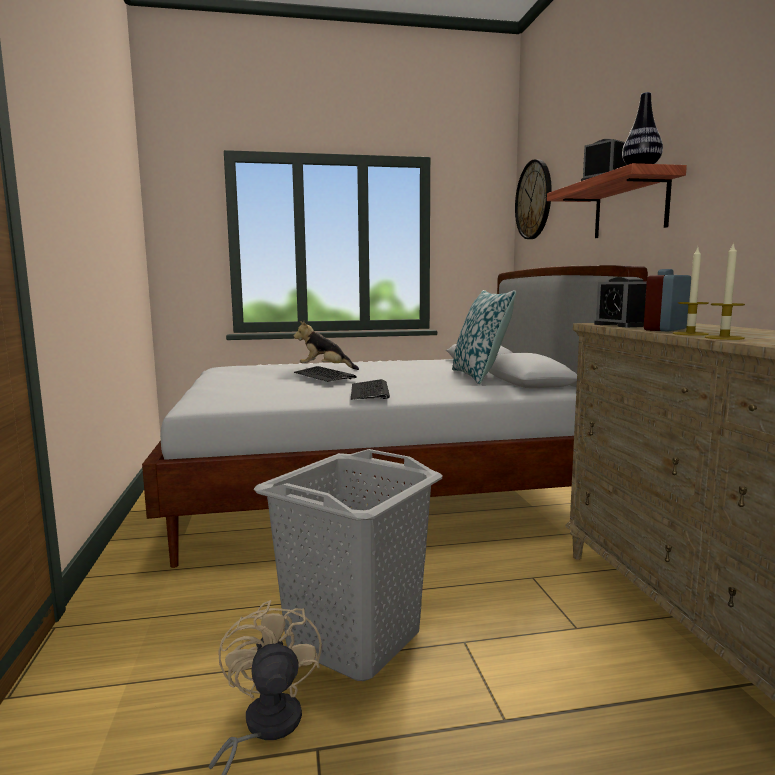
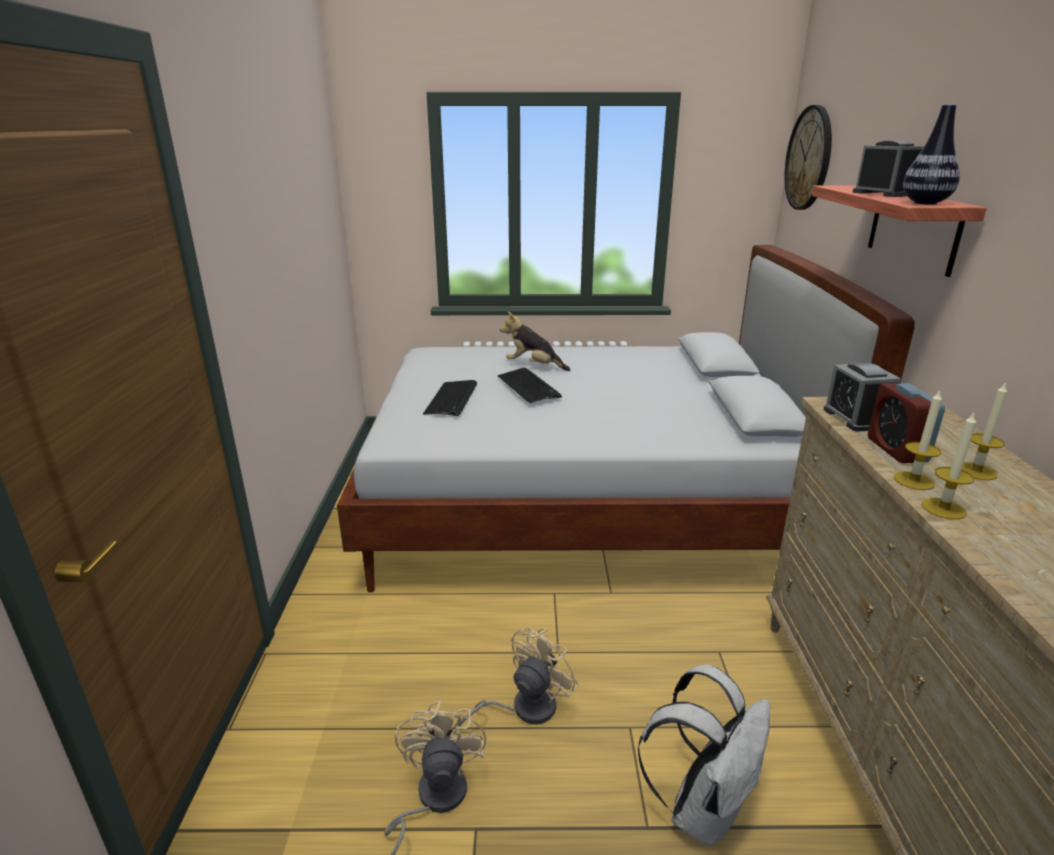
camera: 10 degrees right, 15 degrees up
(352, 640) = (524, 708): grey laundry basket -> beige fan
(370, 391) = (571, 429): keyboard -> keyboard (452, 399)
(480, 376) = (704, 398): pillow -> none
(555, 696) = (702, 807): none -> white backpack
(665, 329) = (896, 450): alarm clock -> alarm clock turned 60 degrees counterclockwise
(734, 331) = (976, 471): none -> candle

